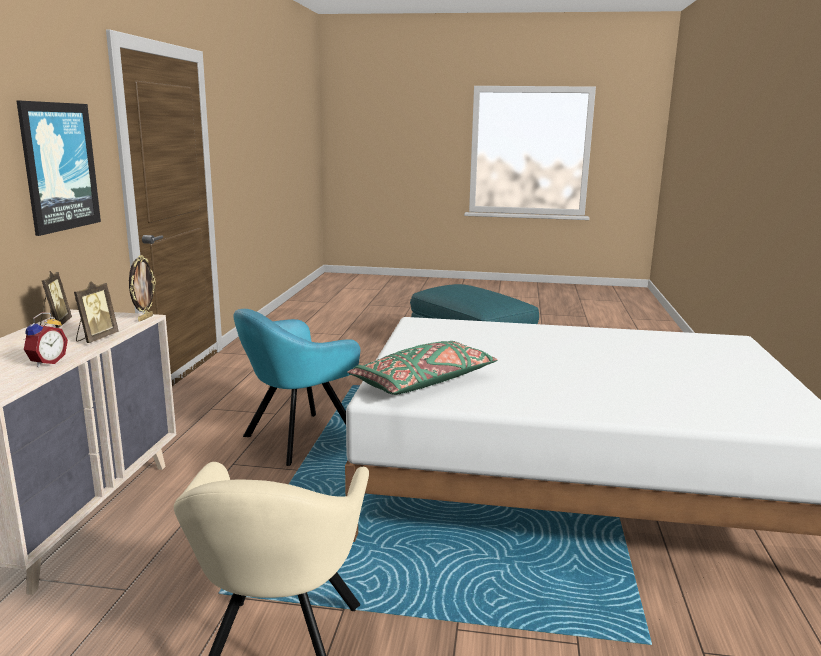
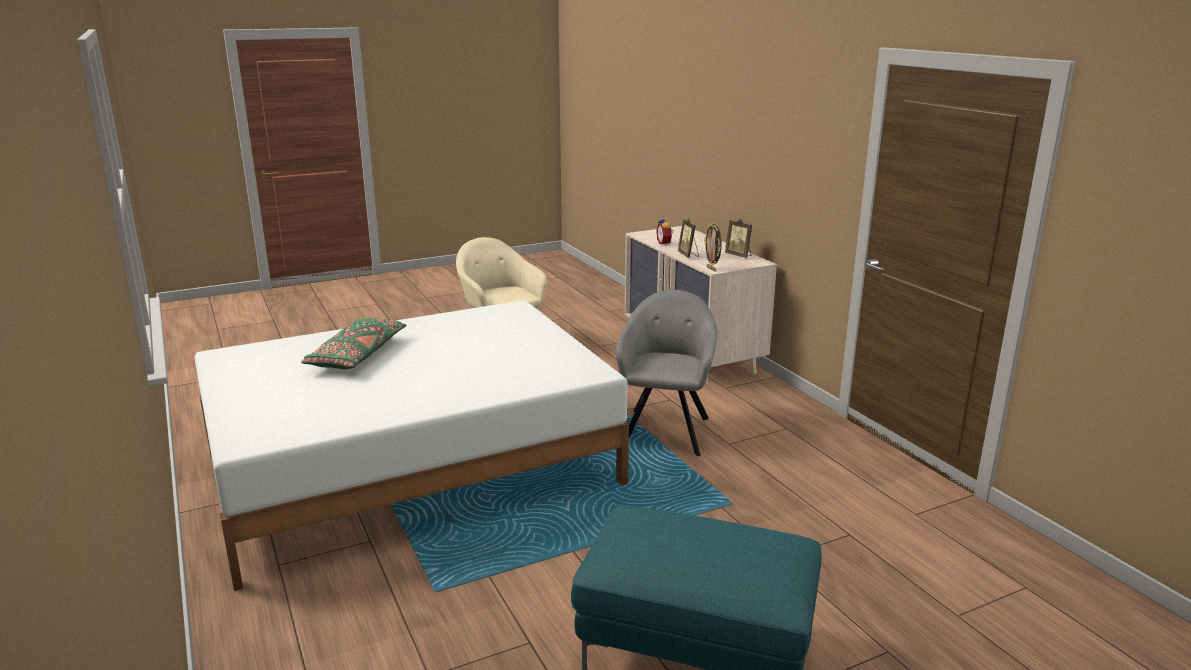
camera: 145 degrees right, 5 degrees up
(59, 166) = (801, 160): picture -> none
(297, 439) = (666, 429): turquoise armchair -> grey armchair
(424, 382) = (501, 319): green pillow -> green pillow (357, 355)

